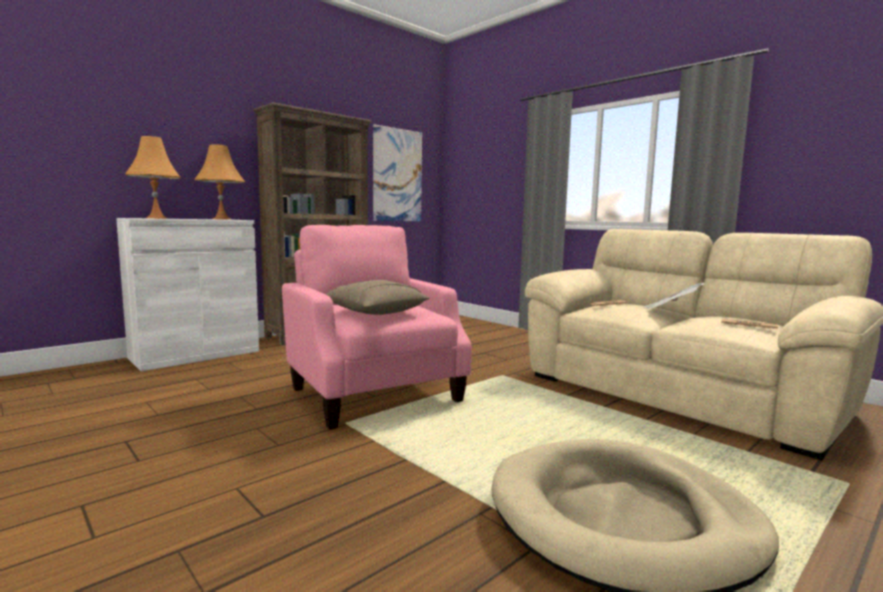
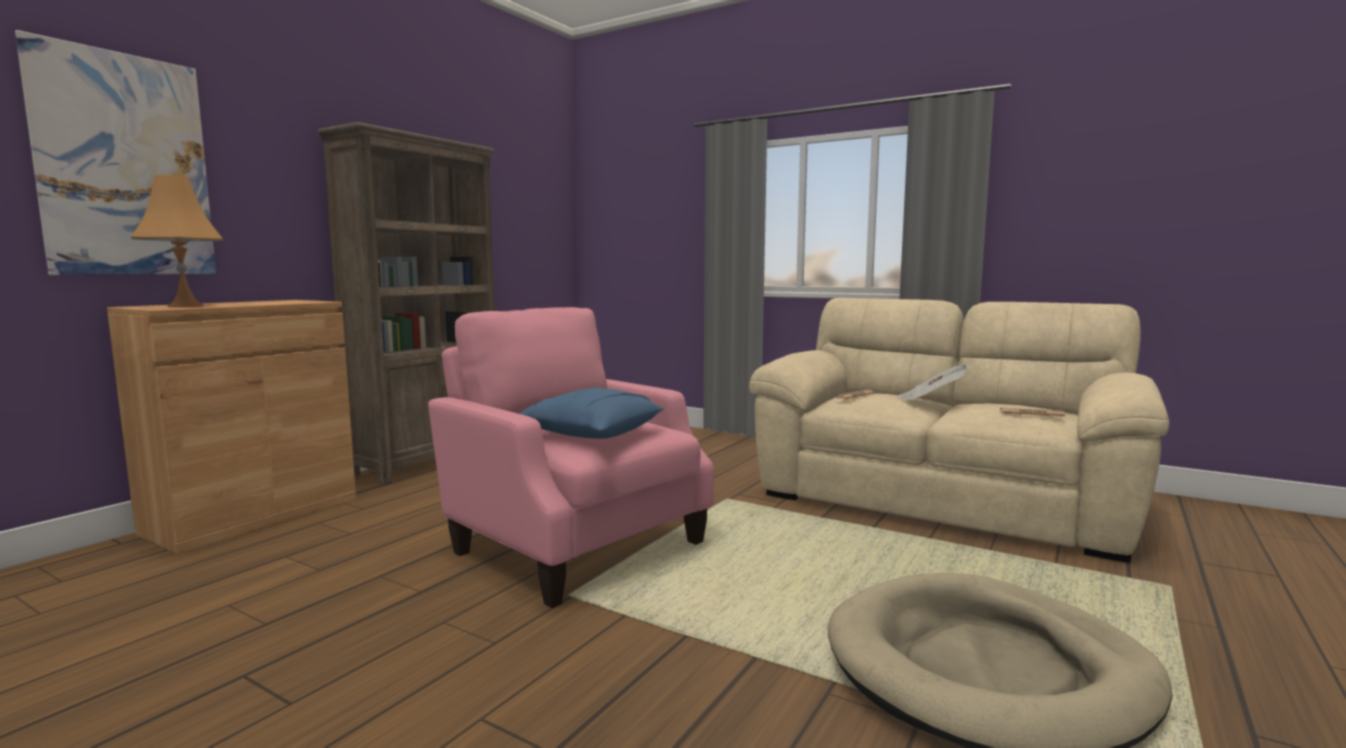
camera: 15 degrees left, 0 degrees up
(195, 354) = (253, 516): white cabinet -> brown cabinet
(221, 219) = (285, 301): orange table lamp -> none
(376, 311) = (591, 433): beige pillow -> blue pillow
(397, 175) = (520, 224): picture -> picture (125, 165)

